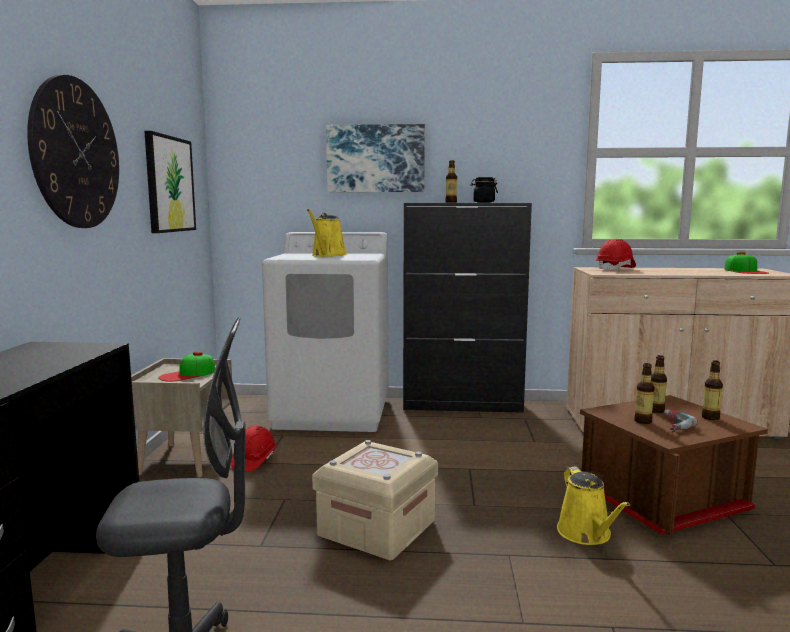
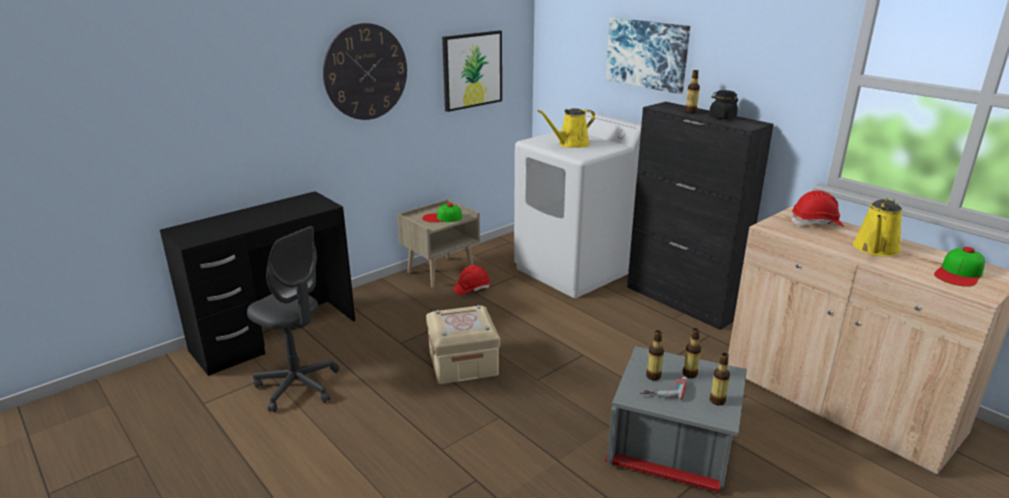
camera: 45 degrees right, 15 degrees up
(586, 534) = (566, 434): yellow watering can -> yellow watering can (875, 249)
(664, 499) = (672, 447): brown storage box -> grey storage box

